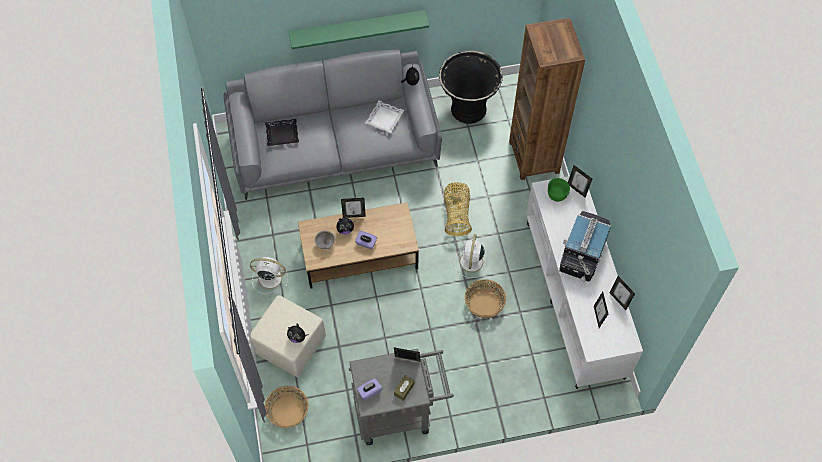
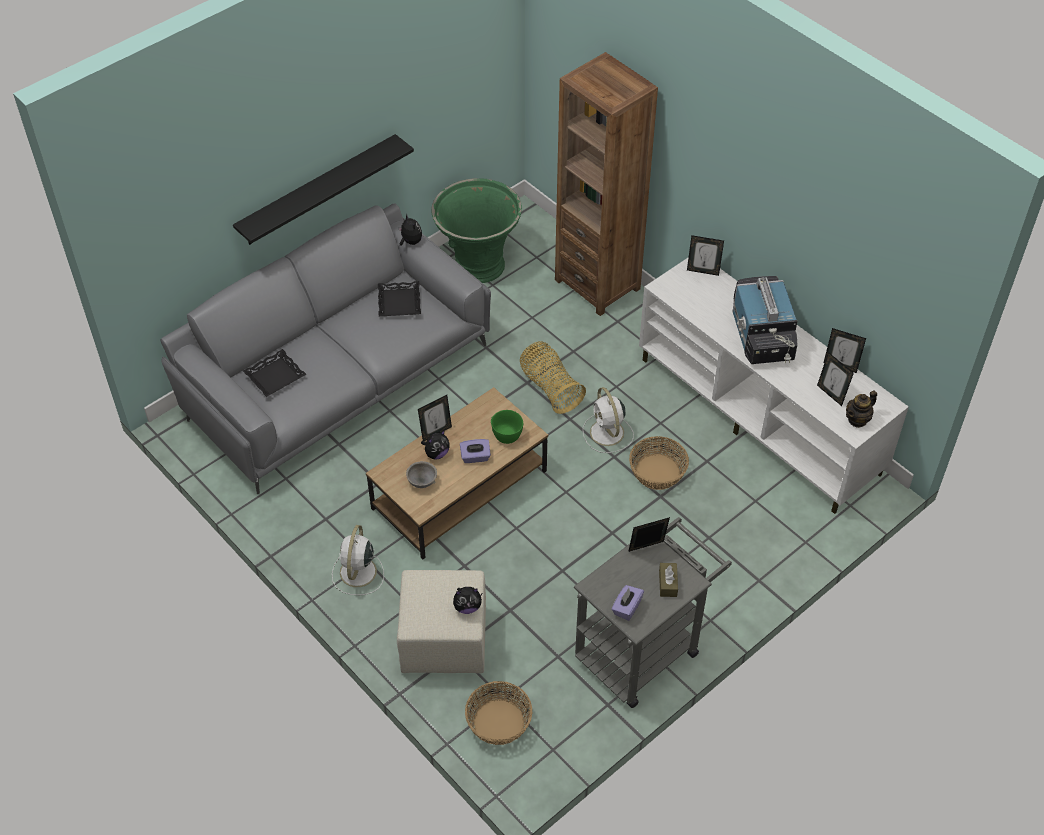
camera: 30 degrees left, 10 degrees down
(269, 278) = (357, 573): white fan -> white fan turned 60 degrees counterclockwise
(357, 28) = (318, 191): green shelf -> black shelf
(384, 118) = (399, 302): white tray -> black tray
(468, 108) = (478, 265): black planter -> green planter
(557, 195) = (684, 287): green bowl -> green bowl (507, 436)
(602, 343) = (857, 420): none -> teapot

